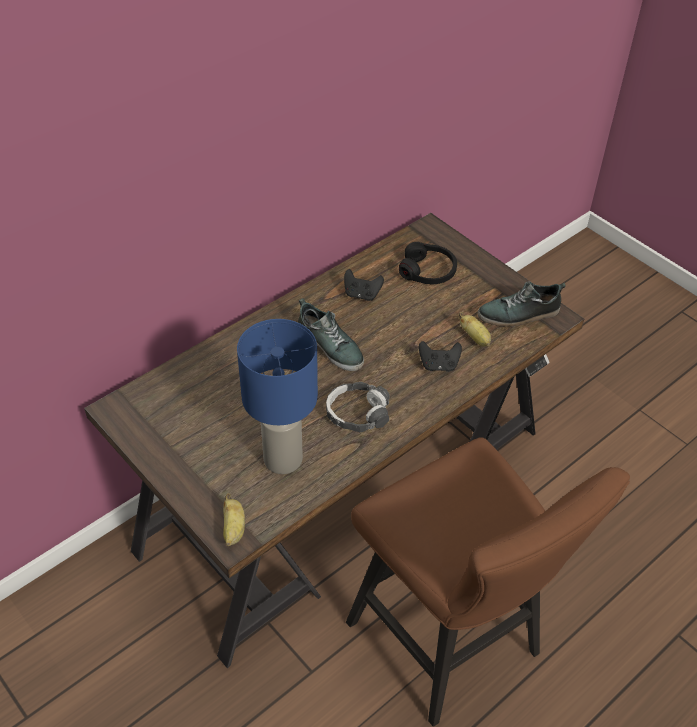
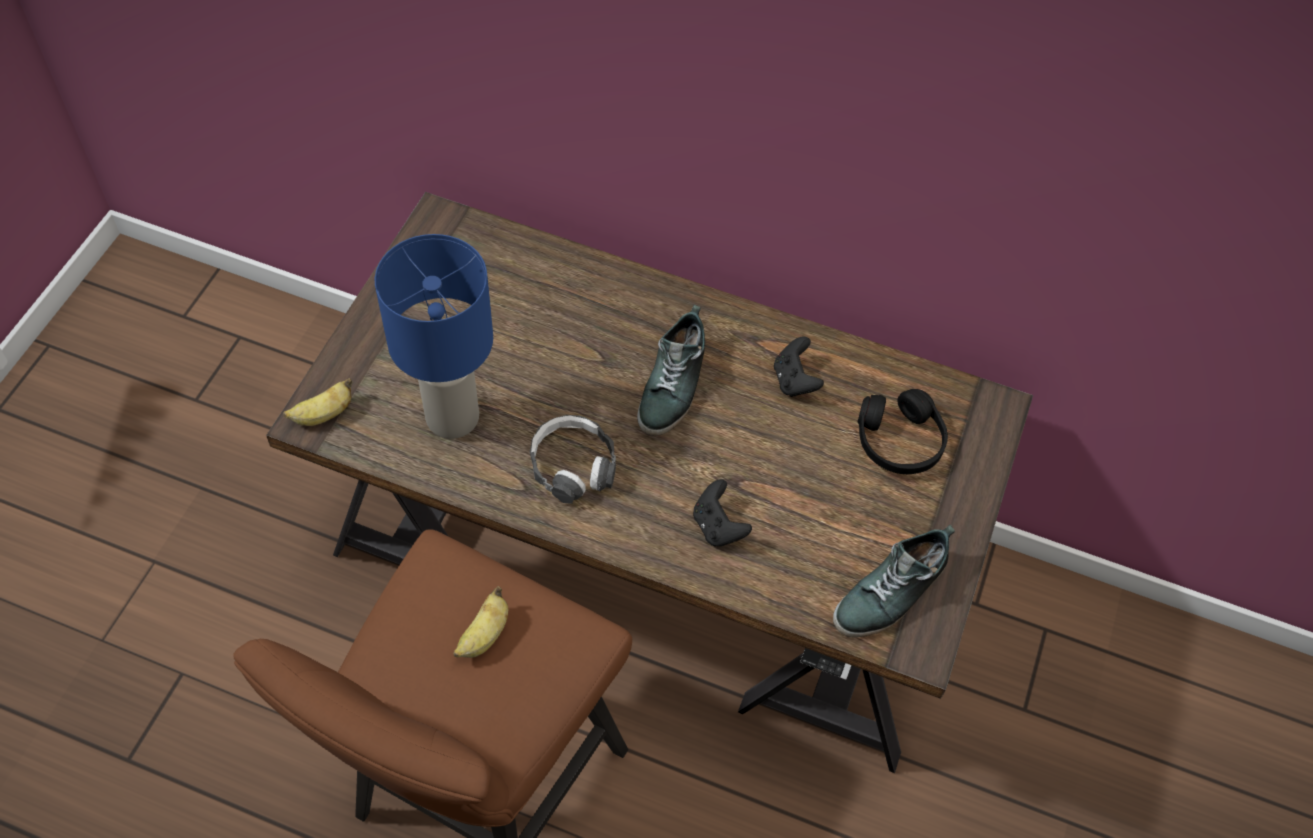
camera: 60 degrees right, 10 degrees up
(475, 338) = (801, 553): banana -> banana (484, 635)
(519, 314) = (891, 593): shoe -> shoe turned 90 degrees counterclockwise

